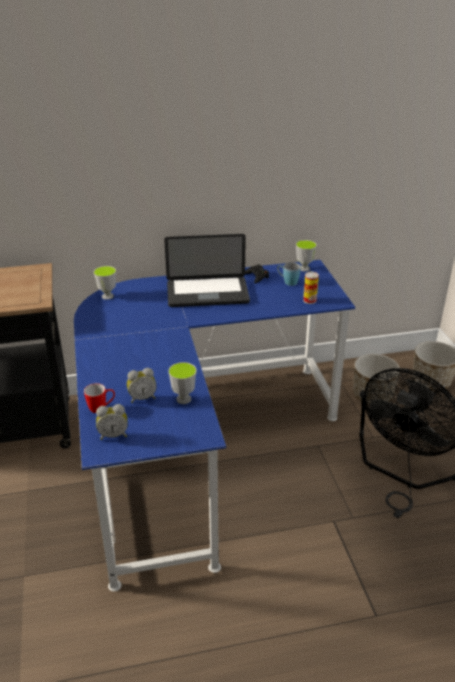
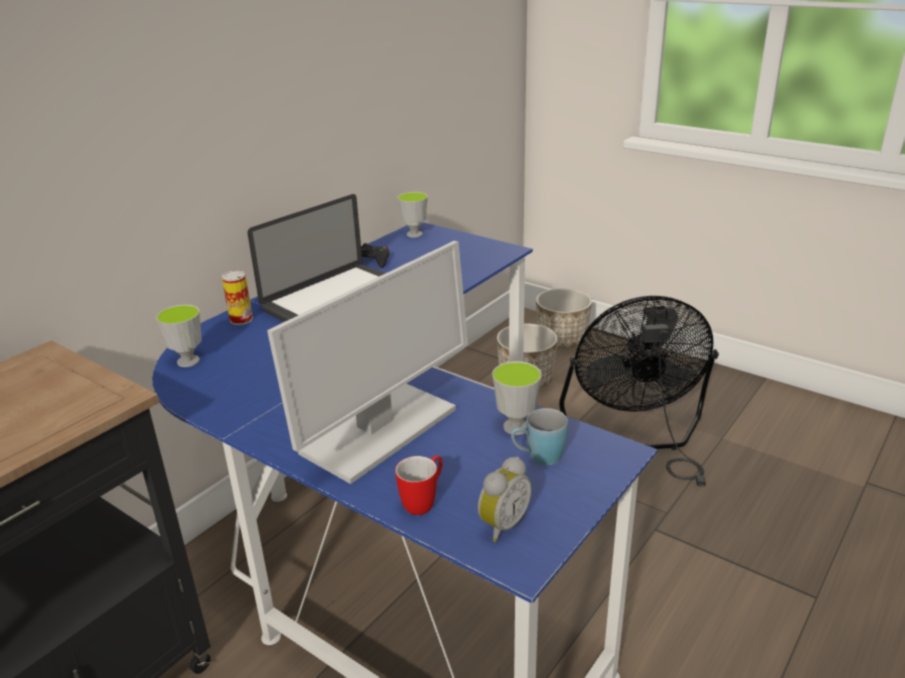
camera: 40 degrees left, 5 degrees down
(129, 369) = (379, 432): none -> monitor
(142, 398) = (459, 456): alarm clock -> none
(287, 282) = (418, 253): blue mug -> blue mug (538, 457)
(309, 300) = (475, 260): can -> can (241, 319)

